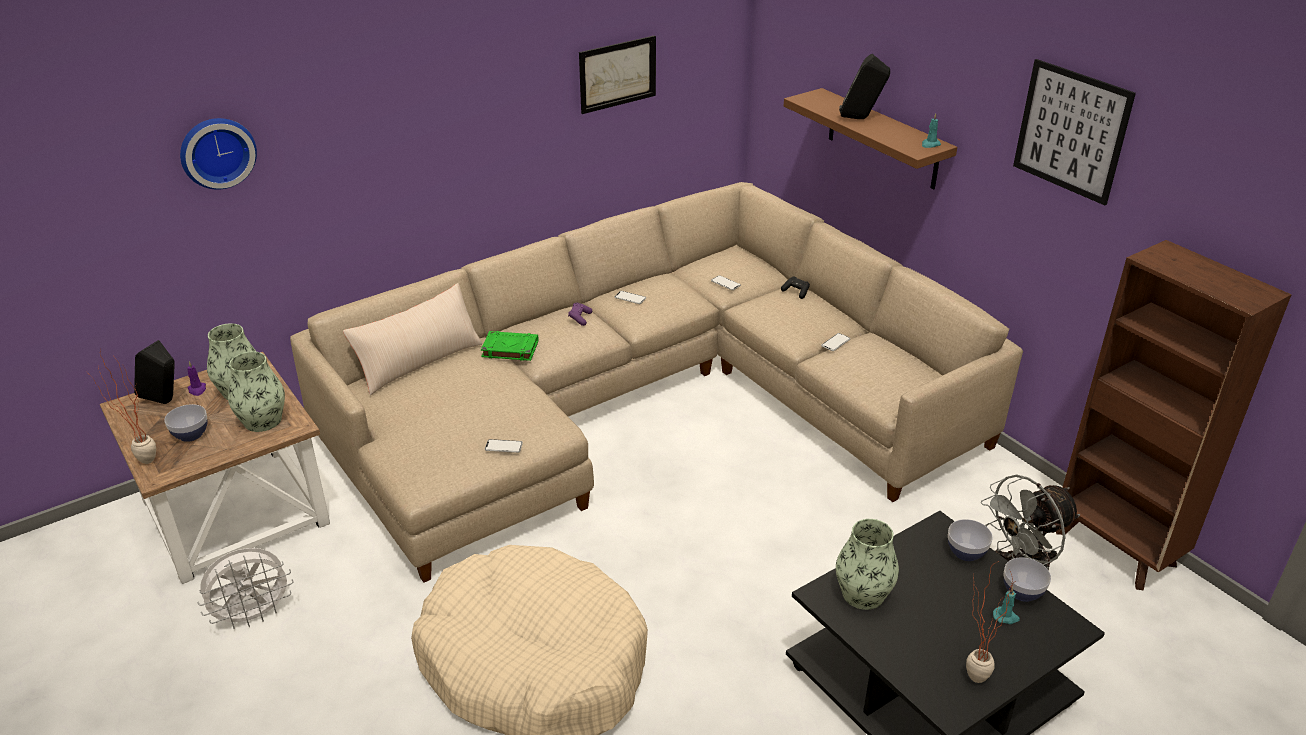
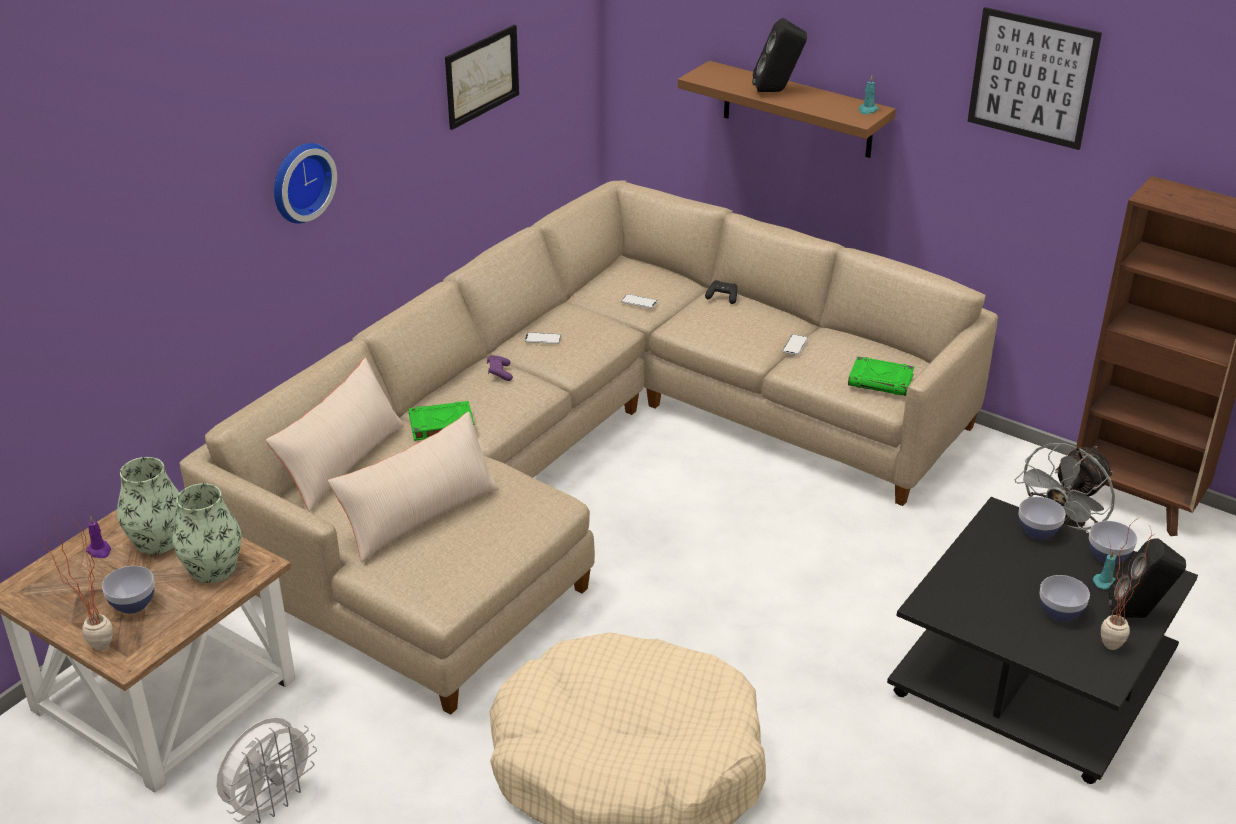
camera: 20 degrees left, 0 degrees up
(166, 402) = (70, 574): black speaker -> black speaker (1138, 615)
(217, 151) = (94, 246): wall clock -> wall clock (299, 181)
(447, 416) = (419, 515): none -> beige pillow
(503, 446) = (506, 535): phone -> none
(863, 594) = (965, 595): vase -> none
(893, 387) = (881, 381): none -> green book
(944, 632) = (1060, 612): none -> bowl

